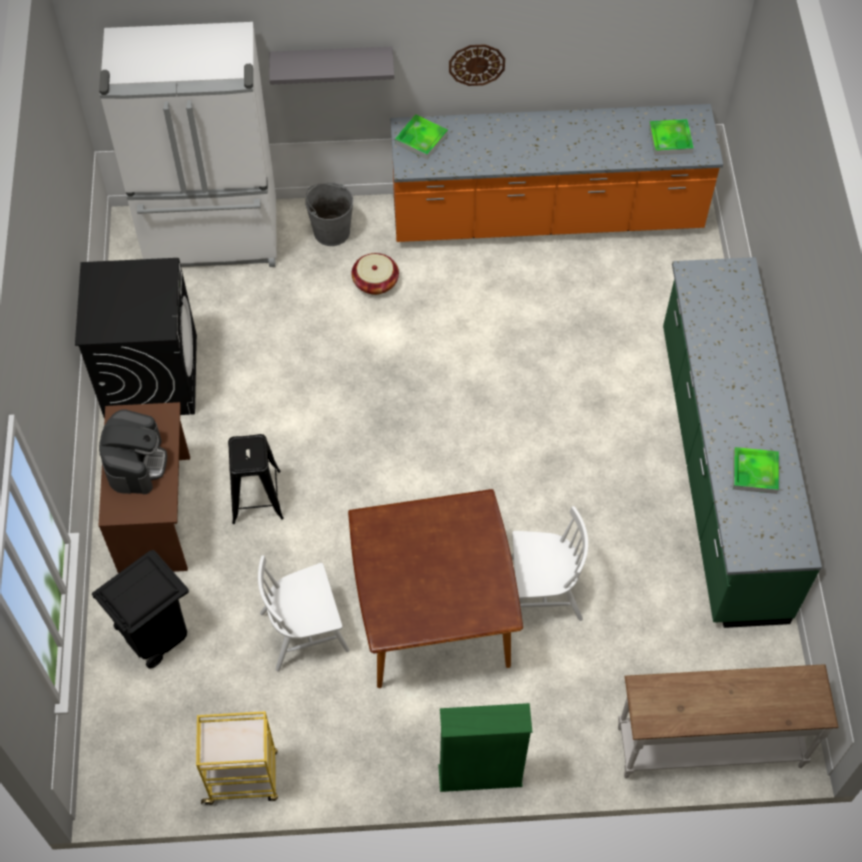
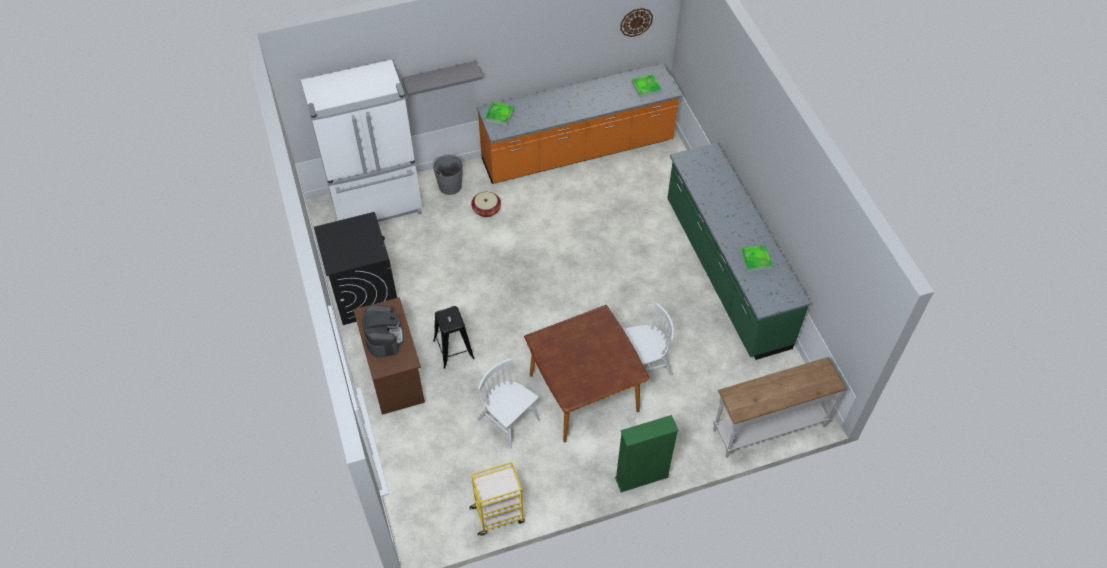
camera: 15 degrees left, 5 degrees down
(154, 633) = (416, 443): black trash can -> none
(305, 630) = (509, 420): white chair -> white chair turned 75 degrees clockwise
(476, 64) = (526, 63): wall clock -> wall clock (636, 22)

